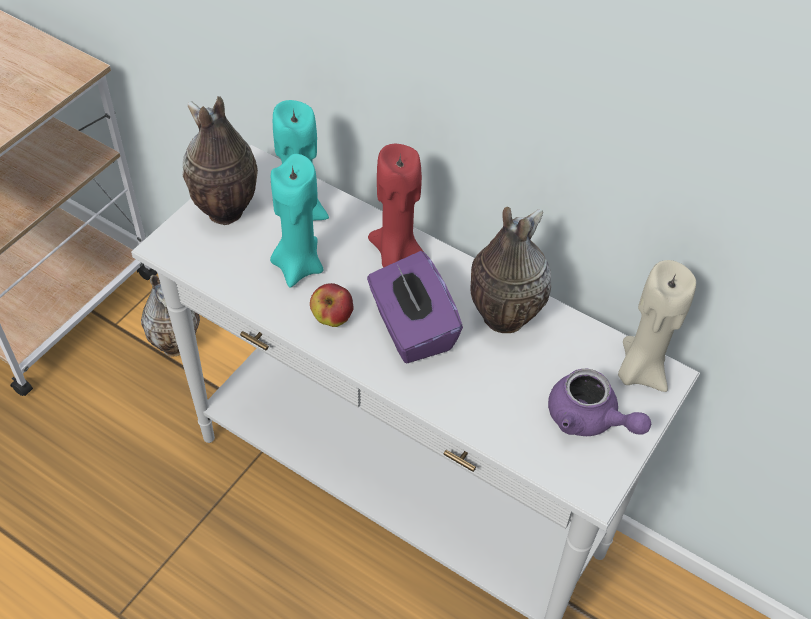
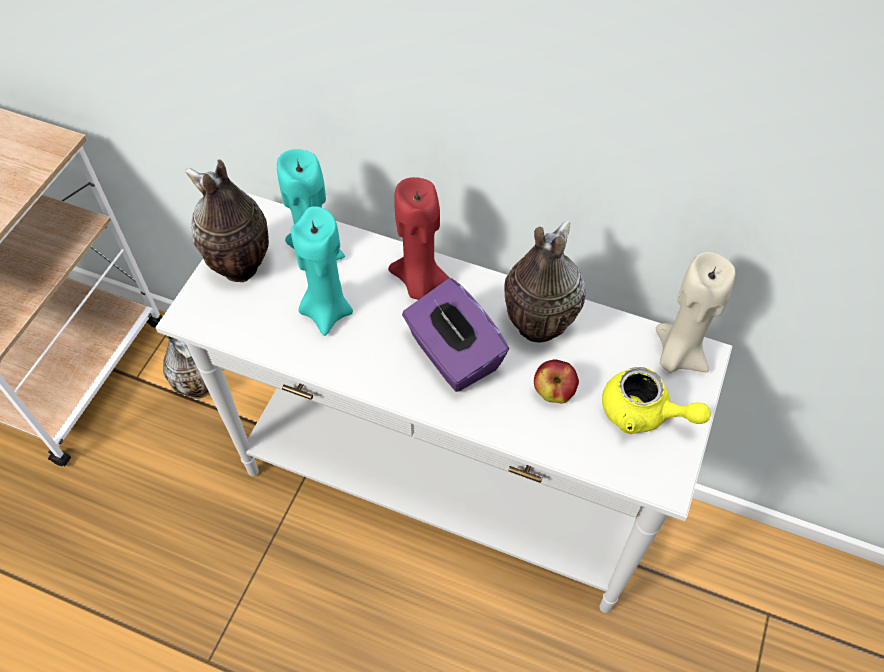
camera: 10 degrees left, 5 degrees up
(332, 318) = (373, 359): apple -> apple (553, 392)
(589, 419) = (644, 414): purple teapot -> yellow teapot

